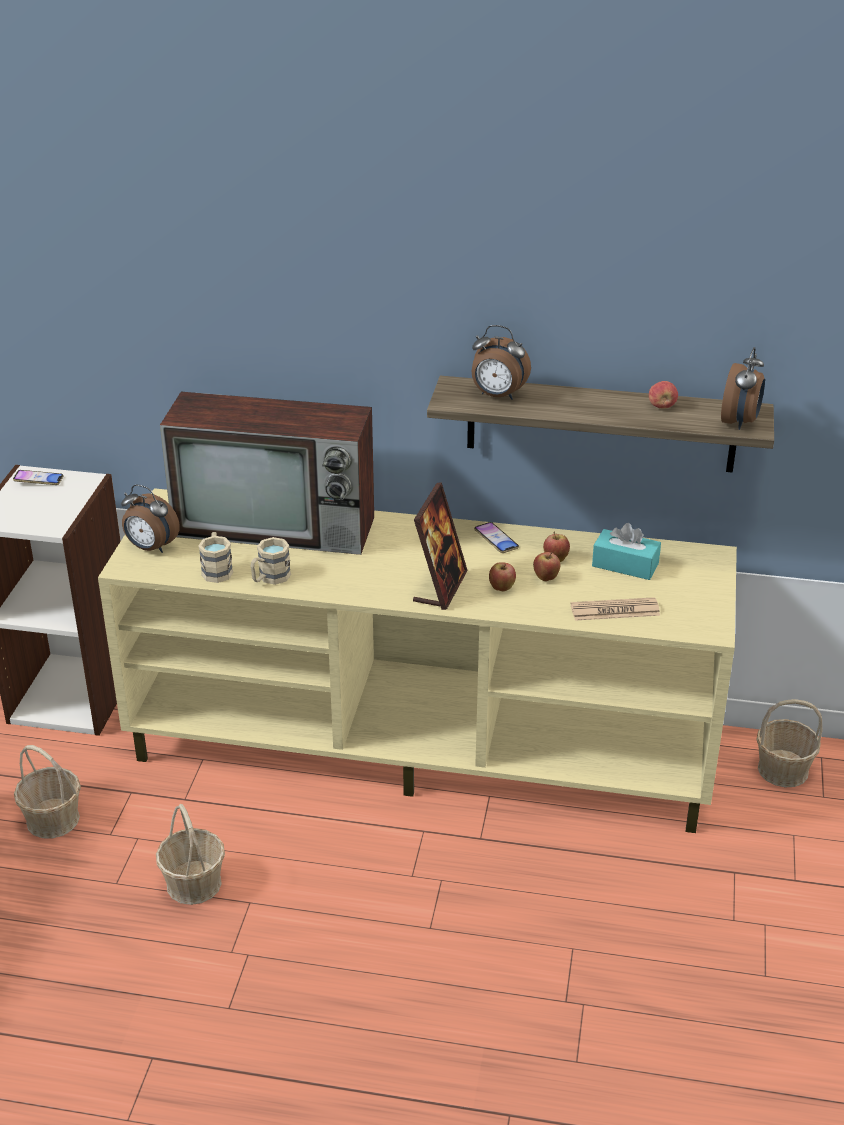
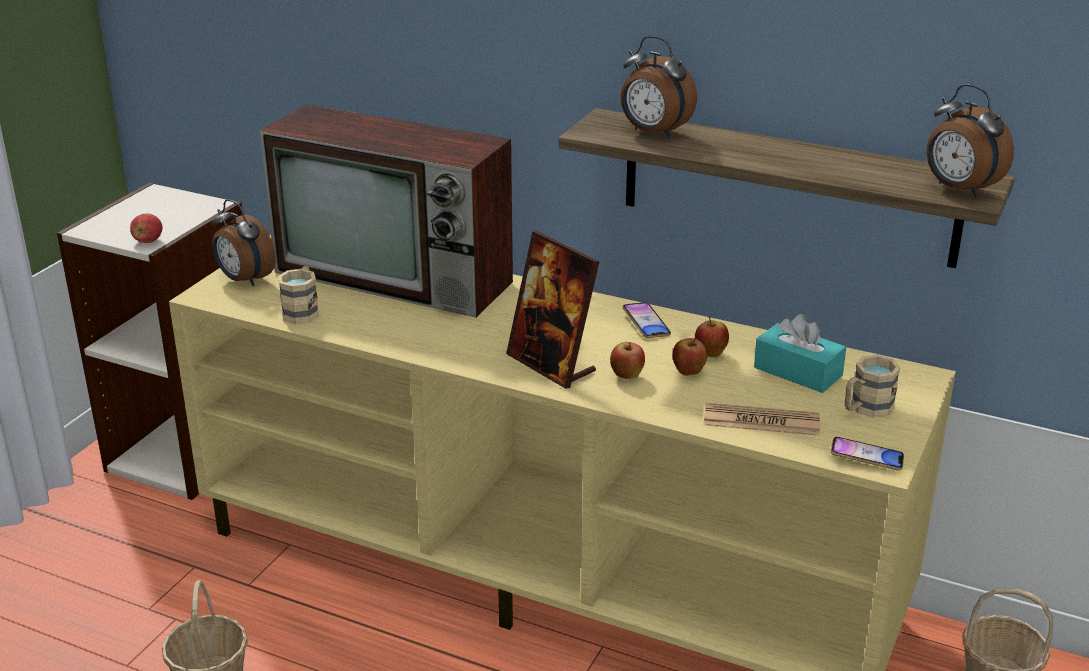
camera: 15 degrees right, 5 degrees down
(38, 480) = (162, 199): phone -> phone (866, 458)
(53, 820) = (96, 581): basket -> none
(269, 578) = (356, 327): beige mug -> beige mug (865, 409)
(440, 587) = (551, 364): picture frame -> picture frame turned 105 degrees clockwise
(662, 406) = (860, 163): apple -> apple (148, 241)
(740, 422) = (959, 189): alarm clock -> alarm clock turned 105 degrees clockwise

